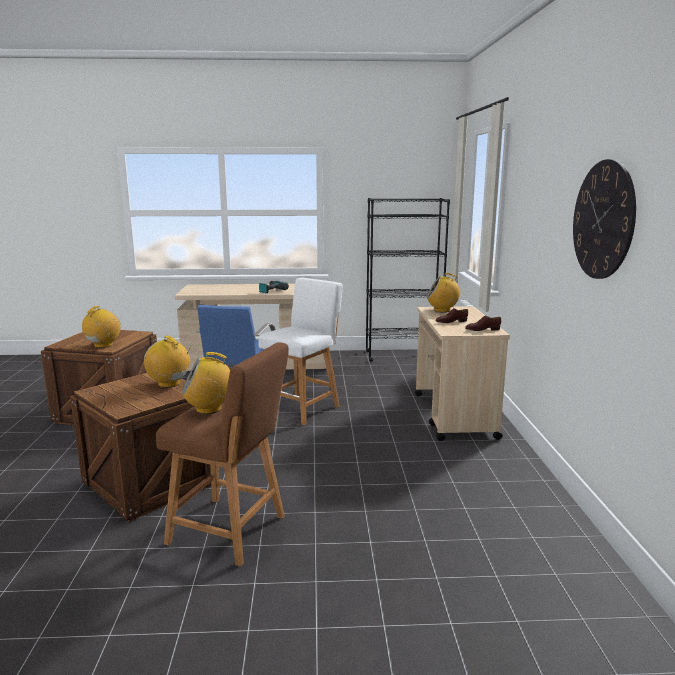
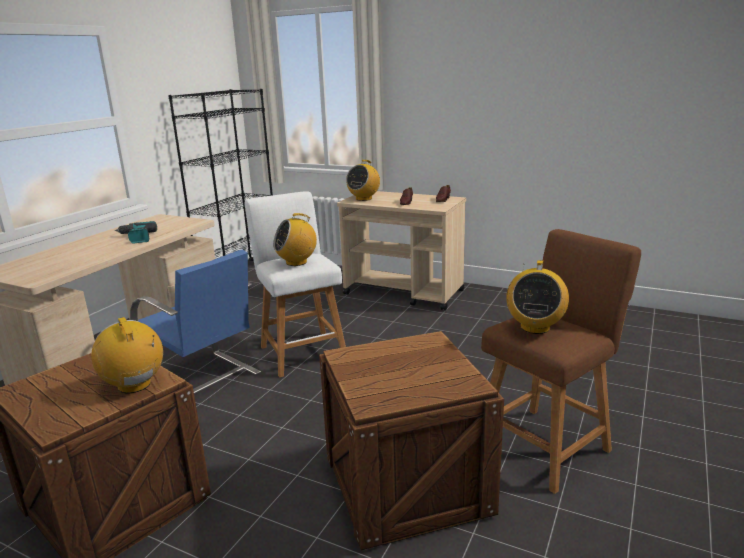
camera: 60 degrees left, 5 degrees up
(169, 384) = (393, 349): radio -> radio (297, 262)
(603, 220) = (577, 83): wall clock -> none

